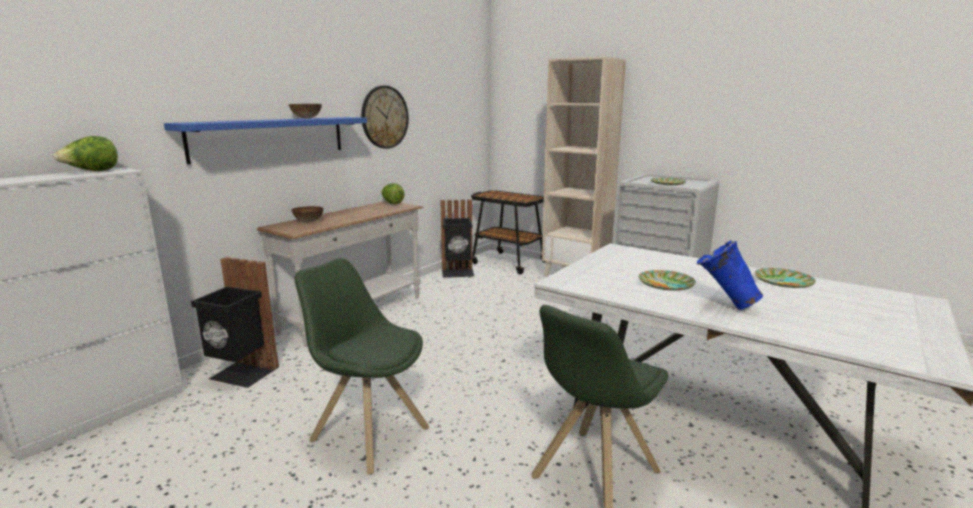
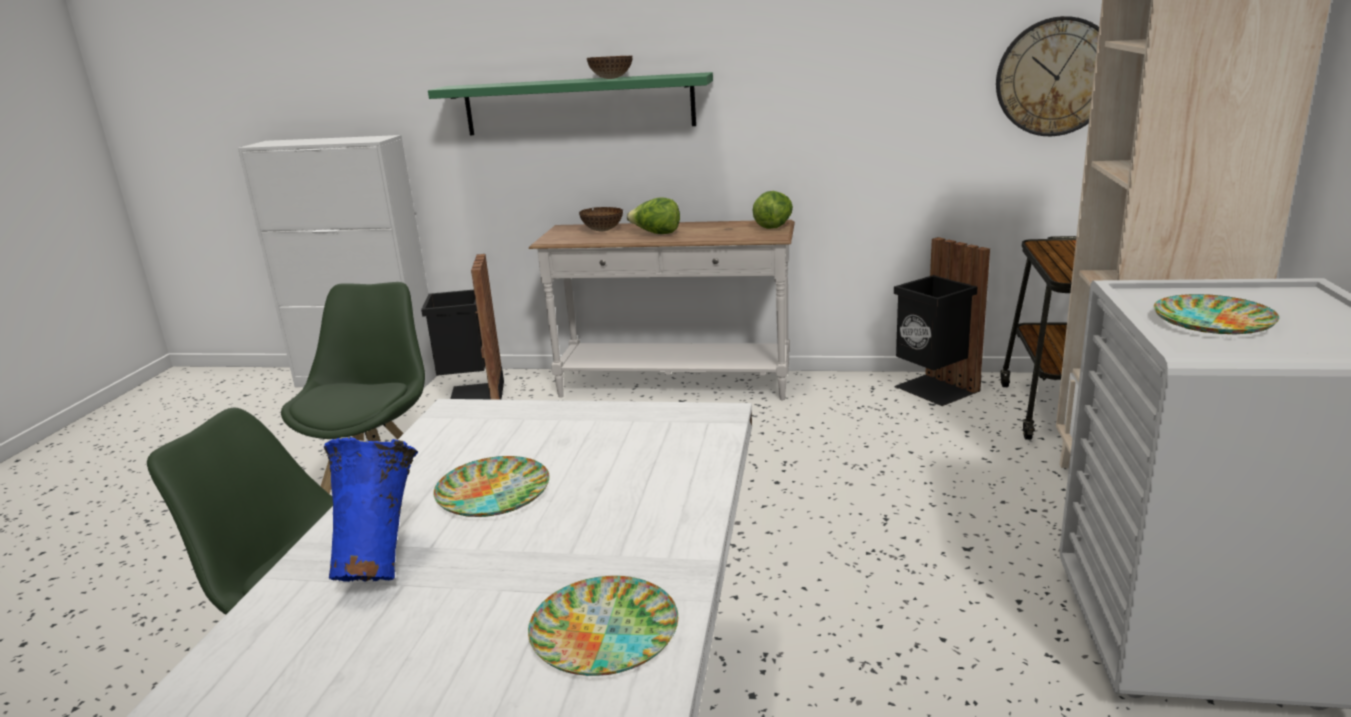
camera: 65 degrees right, 5 degrees up
(92, 171) = (360, 138): lettuce -> lettuce (656, 234)
(271, 138) = (578, 105): blue shelf -> green shelf
(384, 117) = (797, 71): wall clock -> wall clock (1055, 77)

